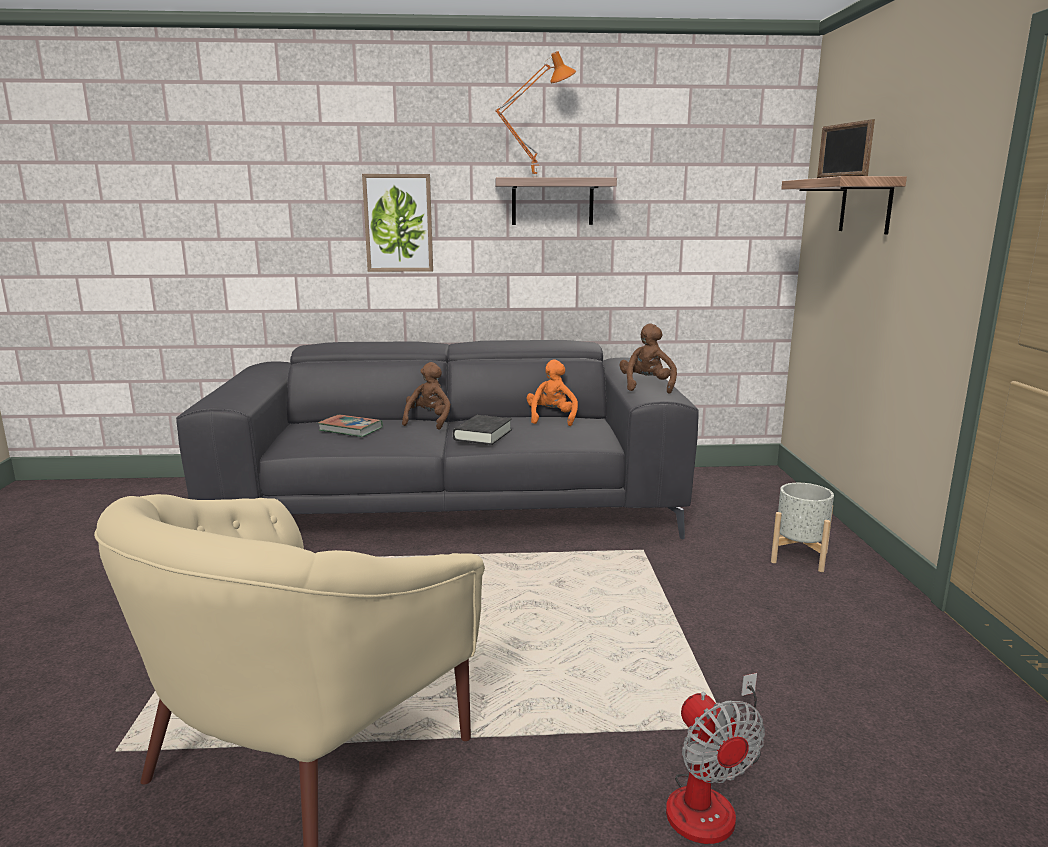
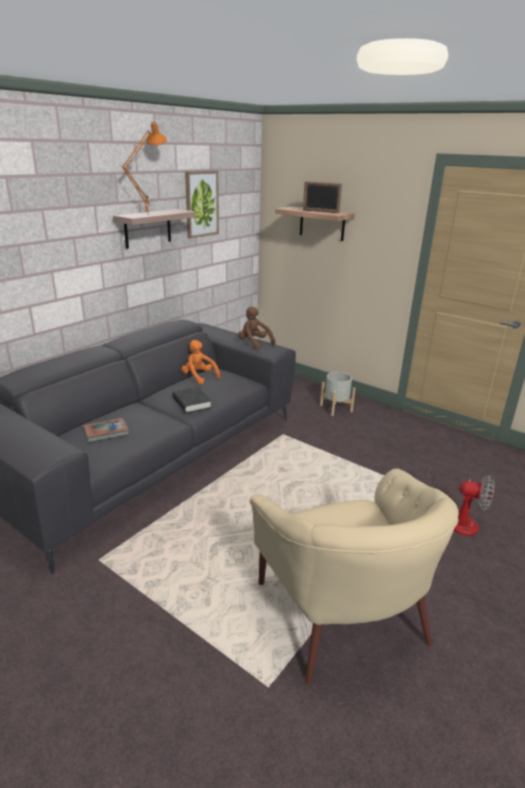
camera: 50 degrees left, 10 degrees up
(398, 223) = (50, 259): picture -> picture (201, 204)
(428, 421) = (134, 406): brown plush toy -> none

